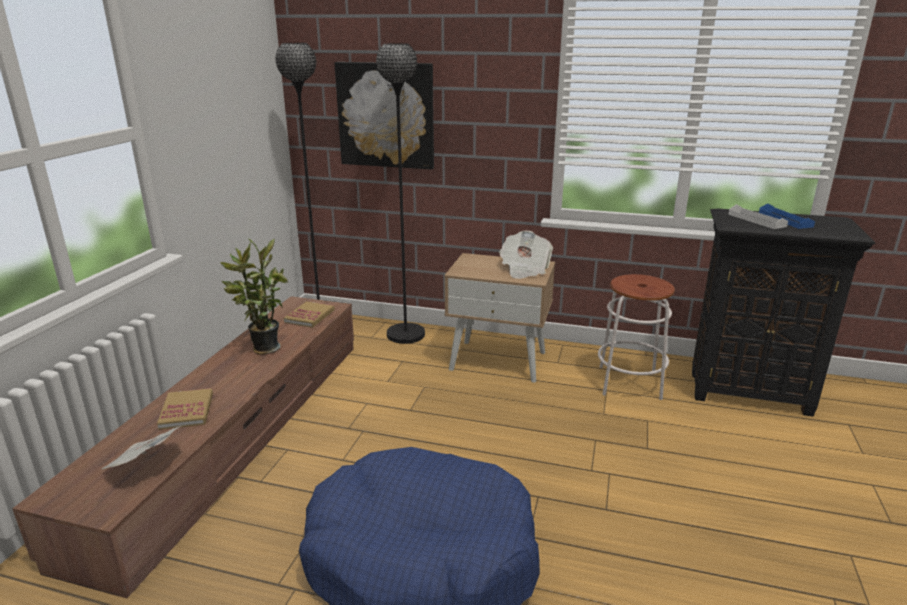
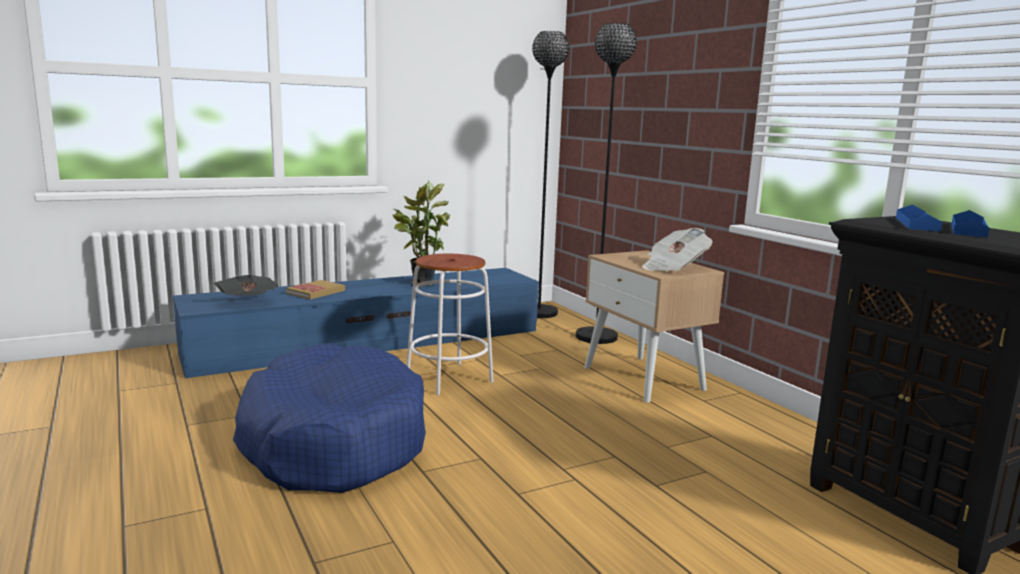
camera: 45 degrees right, 10 degrees down
(234, 432) = (369, 340): brown tv stand -> blue tv stand
(309, 316) = (491, 279): book -> none
(386, 115) = (623, 103): picture -> none
(629, 382) = (754, 442): white stool -> white stool (449, 378)
(756, 220) = (917, 224): white tray -> blue tray

